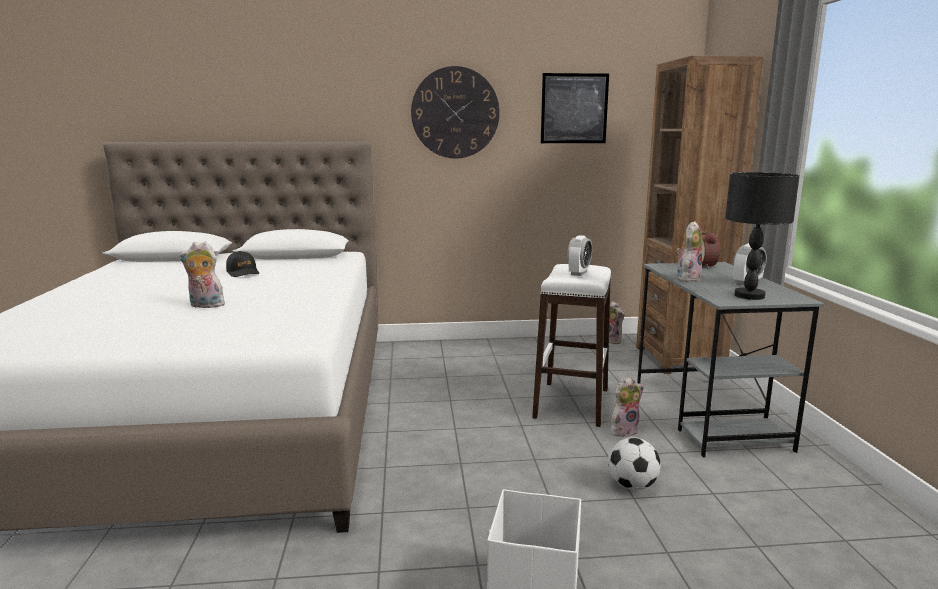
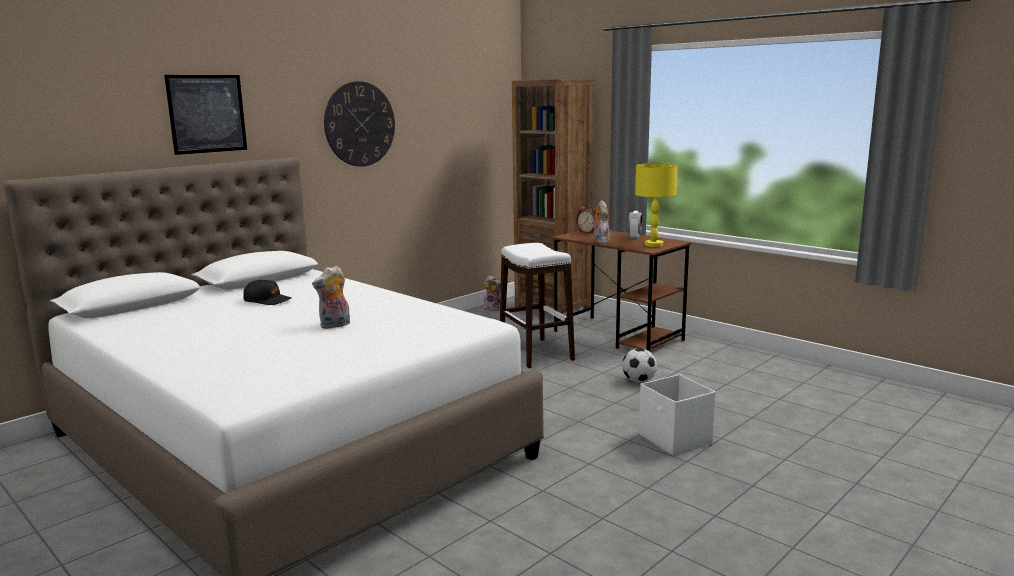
camera: 40 degrees left, 0 degrees up
(574, 108) = (445, 115): picture -> picture (207, 114)
(578, 273) = (538, 249): alarm clock -> none
(623, 430) = (590, 357): plush toy -> none
(708, 415) = (618, 336): grey desk -> brown desk
(749, 296) = (653, 245): black table lamp -> yellow table lamp

